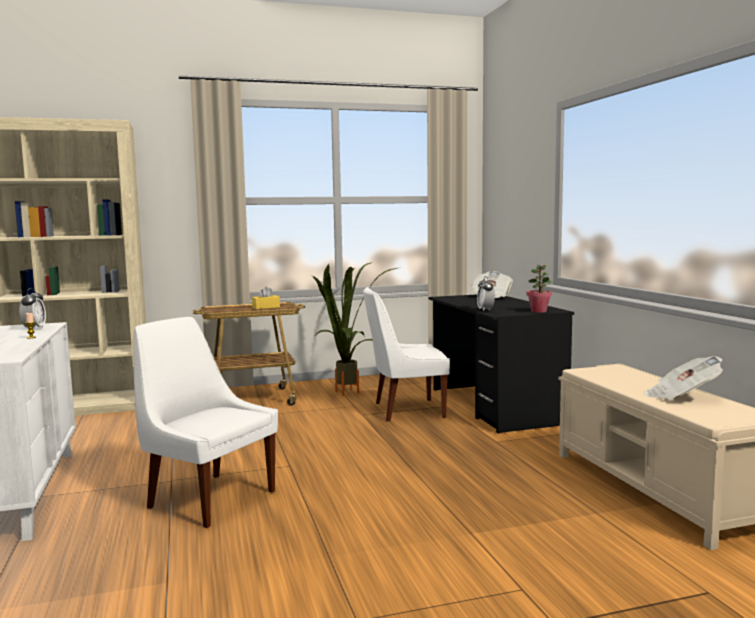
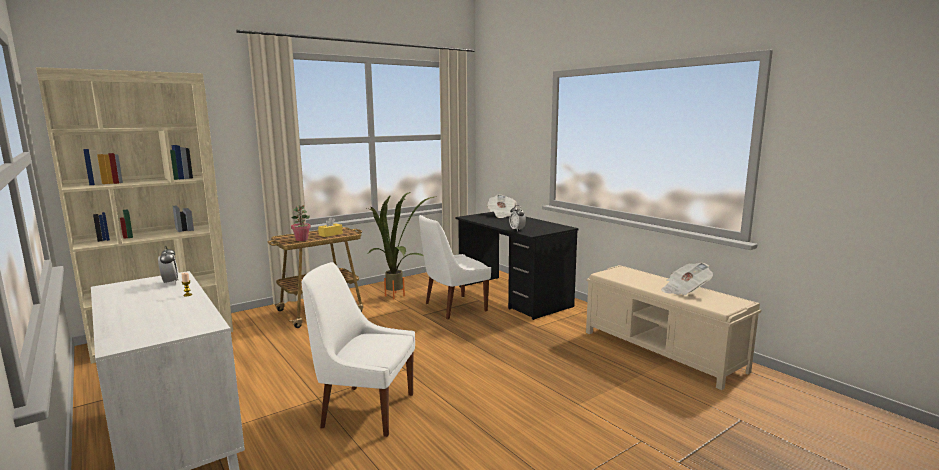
camera: 20 degrees left, 5 degrees up
(539, 311) = (555, 229): potted plant -> potted plant (302, 239)

